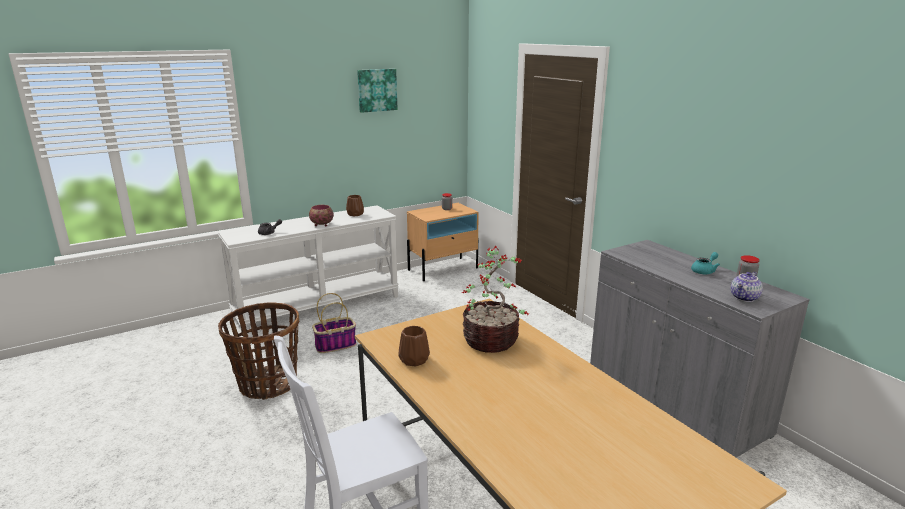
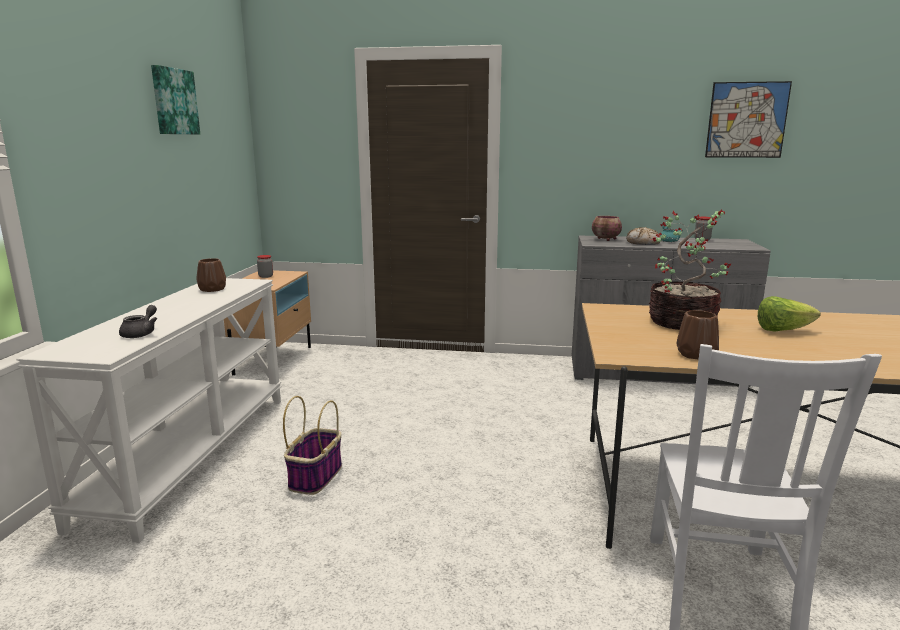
camera: 50 degrees left, 5 degrees down
(267, 384) = (325, 564): basket -> none
(321, 225) = (199, 307): bowl -> bowl (606, 239)
(530, 381) = (782, 330): none -> lettuce
(665, 266) = (643, 243): none -> bread
(745, 298) = (731, 245): teapot -> none
(828, 155) = (747, 120): none -> picture

